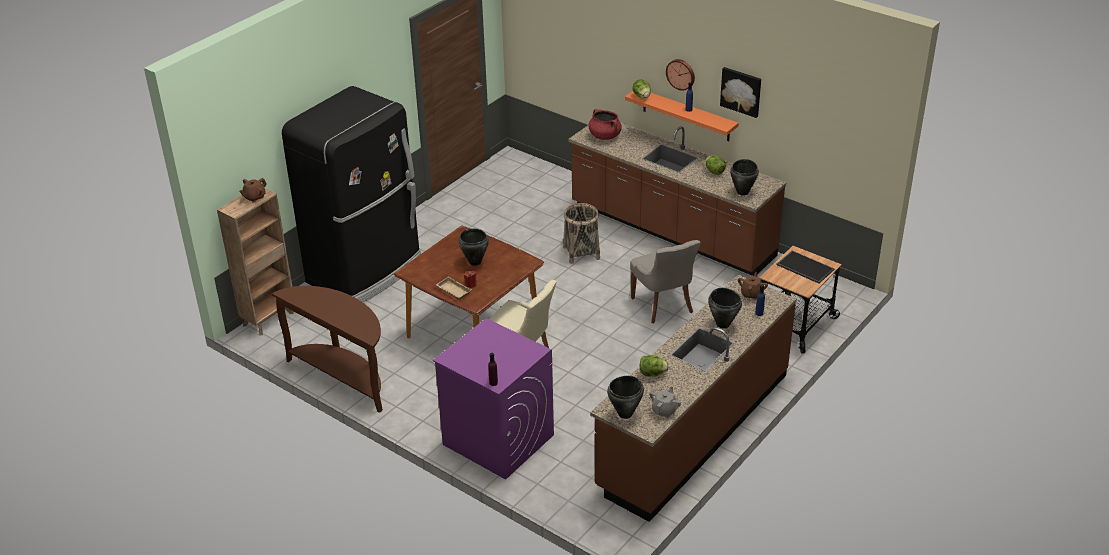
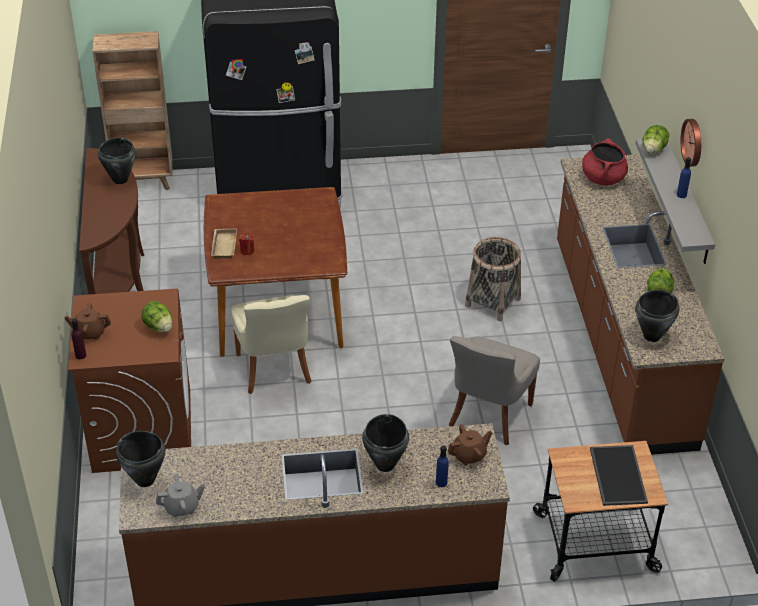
camera: 45 degrees right, 5 degrees up
(254, 197) = (136, 41): brown teapot -> brown teapot (90, 333)
(474, 262) = (285, 231): black cooking pot -> black cooking pot (120, 180)
(497, 439) = (141, 430): purple washing machine -> brown washing machine
(652, 374) = (234, 460): lettuce -> lettuce (159, 327)
(686, 115) = (686, 202): orange shelf -> grey shelf
(741, 91) = (725, 202): picture -> none

